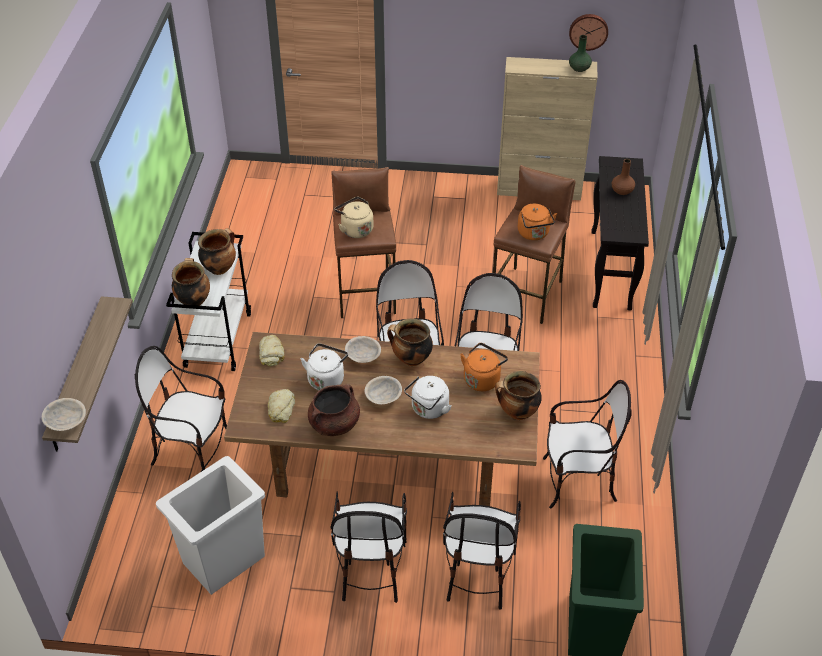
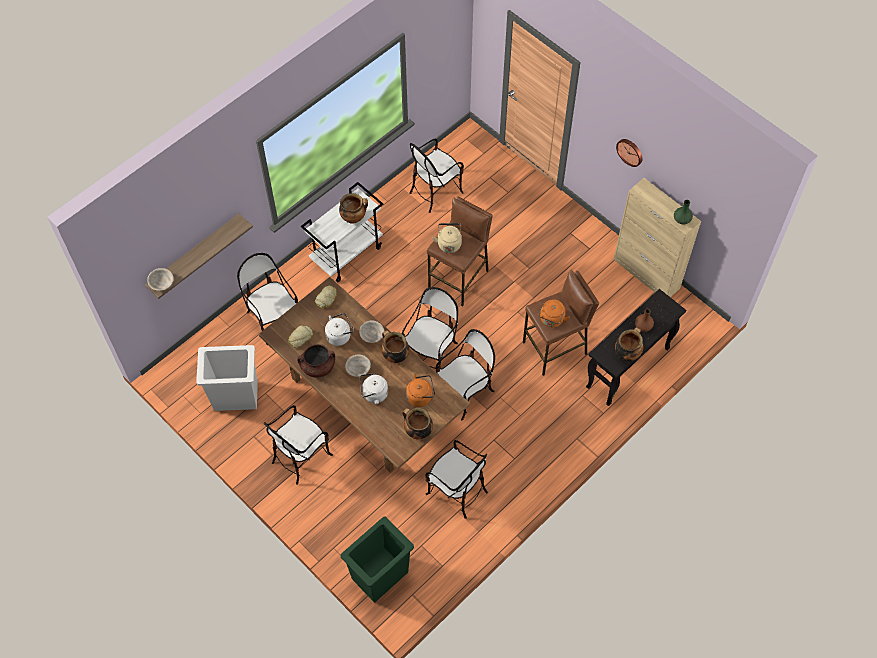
camera: 40 degrees right, 15 degrees up
(193, 300) = (320, 231): cooking pot -> cooking pot (627, 353)
(478, 572) = (352, 500): chair -> chair (435, 191)
(588, 31) = (701, 198): wall clock -> wall clock (630, 151)

